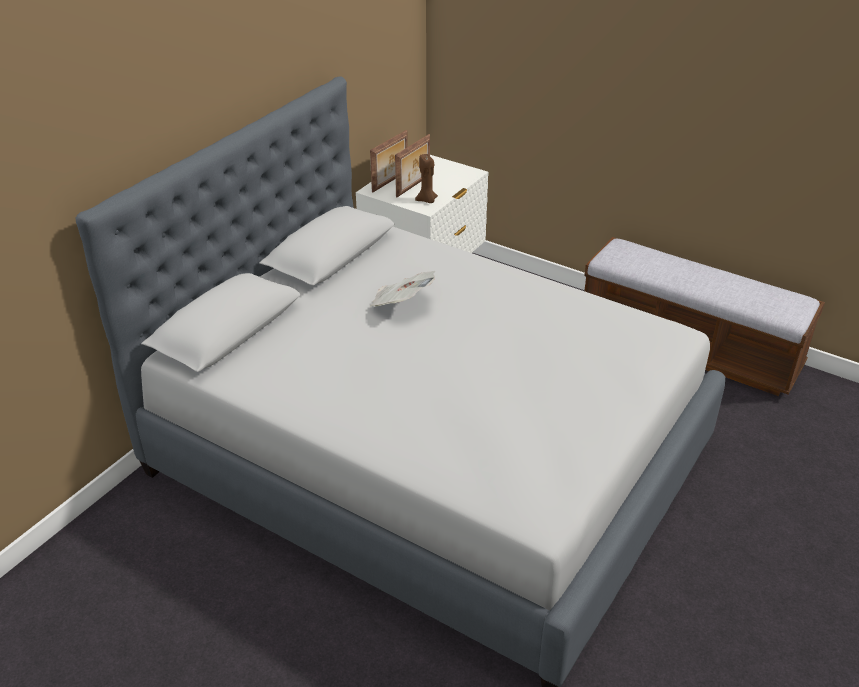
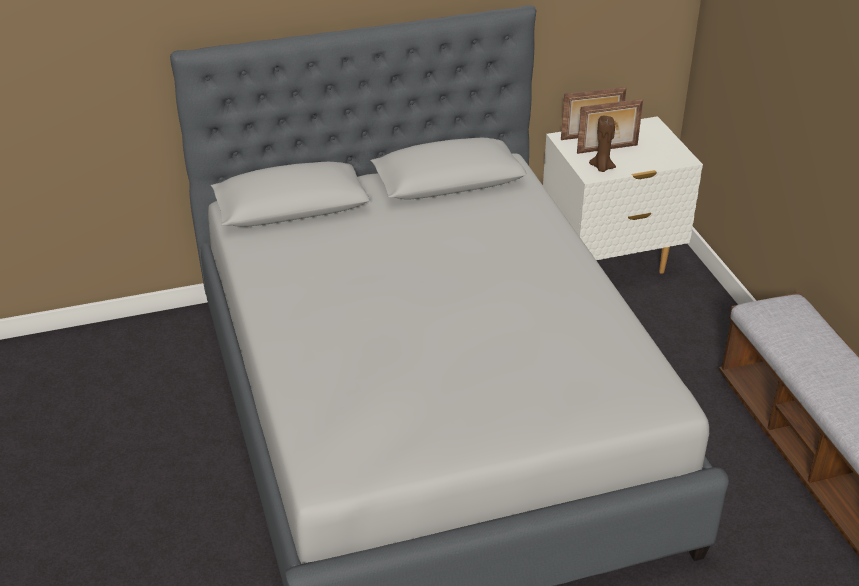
camera: 40 degrees right, 0 degrees up
(402, 303) = (451, 249): newspaper -> none

